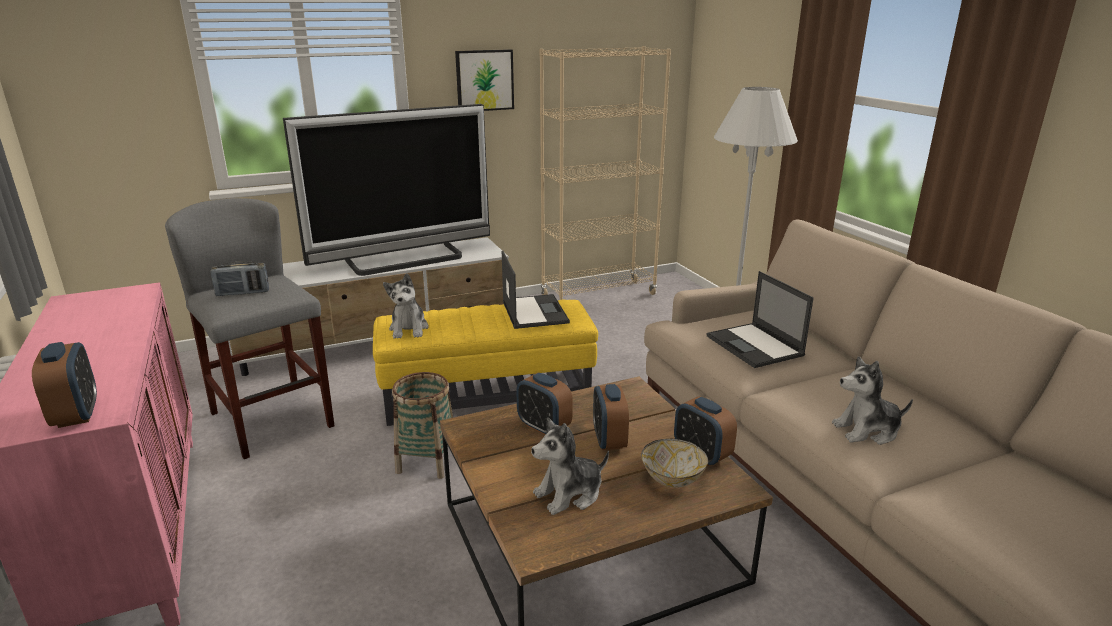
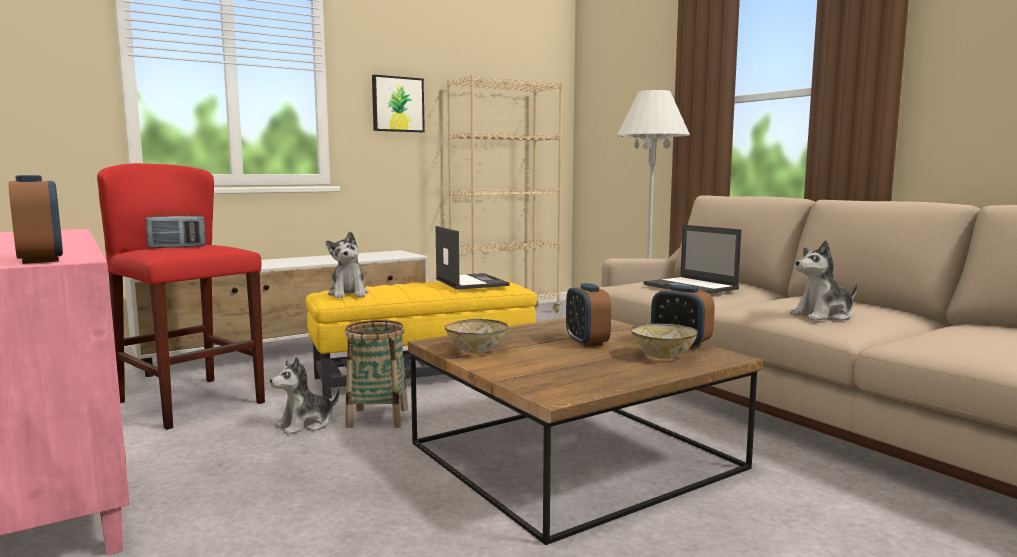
camera: 10 degrees left, 15 degrees down
(272, 420) = (191, 402): grey stool -> red stool
(406, 259) = (326, 259): television -> none
(496, 448) = (477, 351): none -> bowl
(544, 427) = (517, 339): alarm clock -> none
(569, 494) = (568, 368): plush toy -> plush toy (306, 425)

